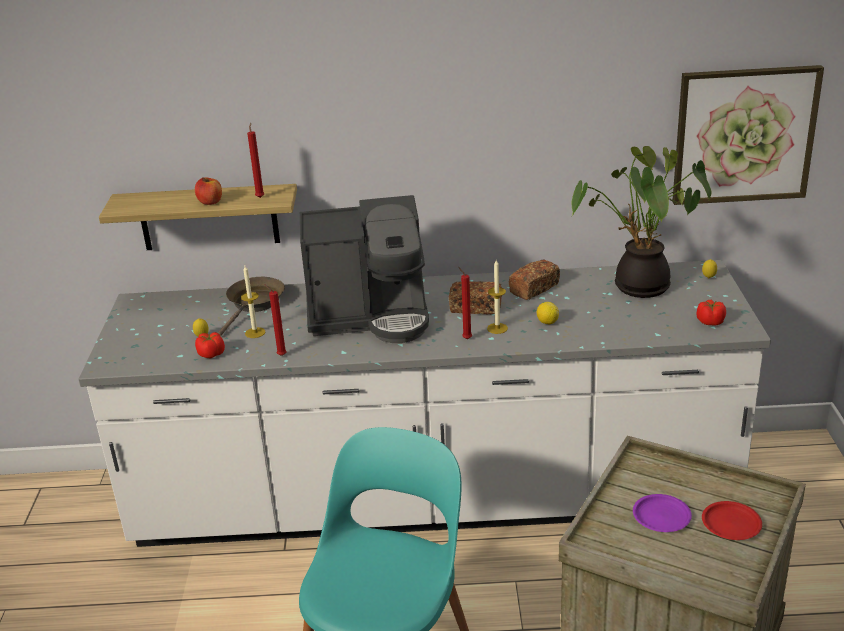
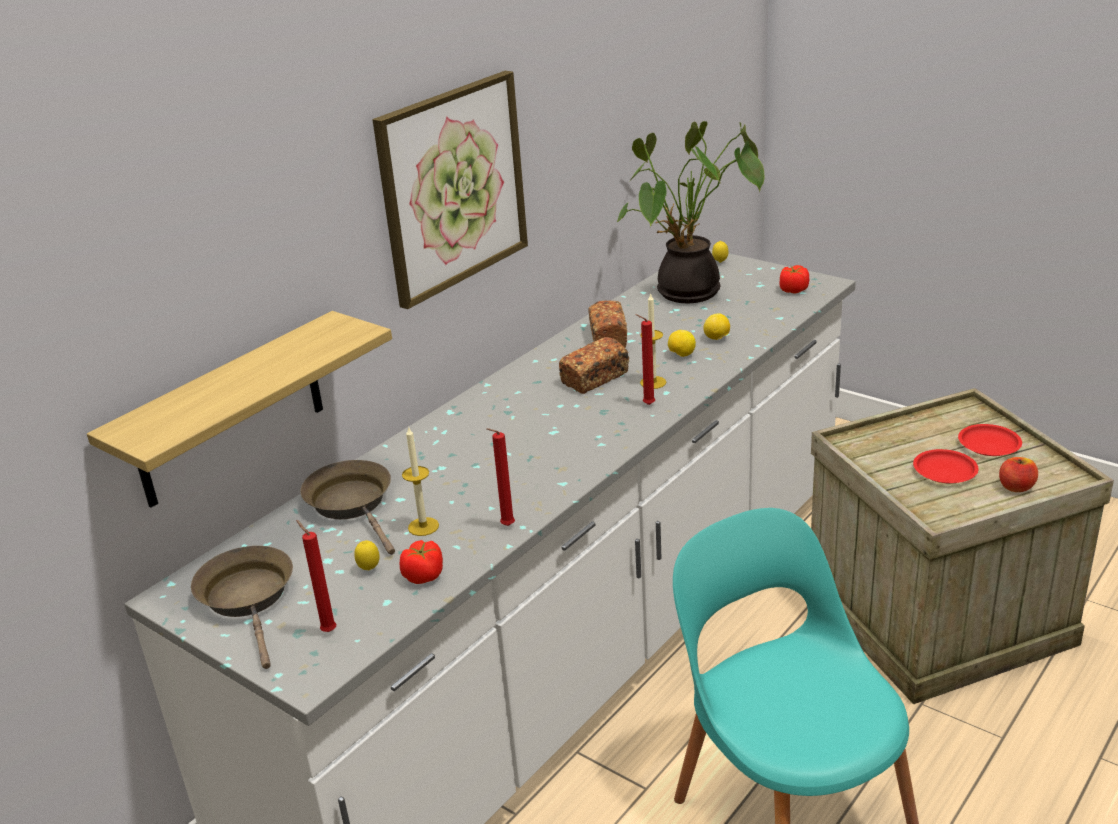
camera: 50 degrees left, 0 degrees up
(149, 320) = (249, 598): none -> brown frying pan
(210, 202) = (274, 372): apple -> apple (1016, 487)
(260, 197) = (327, 339): red candle -> red candle (327, 630)
(371, 316) = (513, 440): coffee machine -> none
(589, 324) = (717, 339): none -> lemon
(661, 517) = (944, 471): purple plate -> red plate
(744, 135) = (695, 103): picture -> picture (452, 187)

